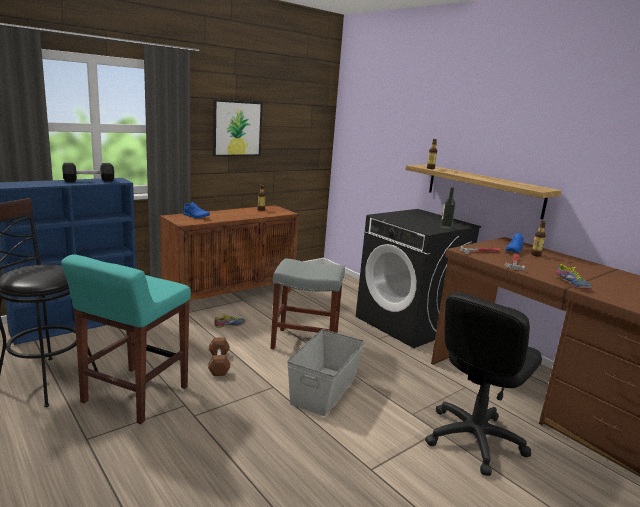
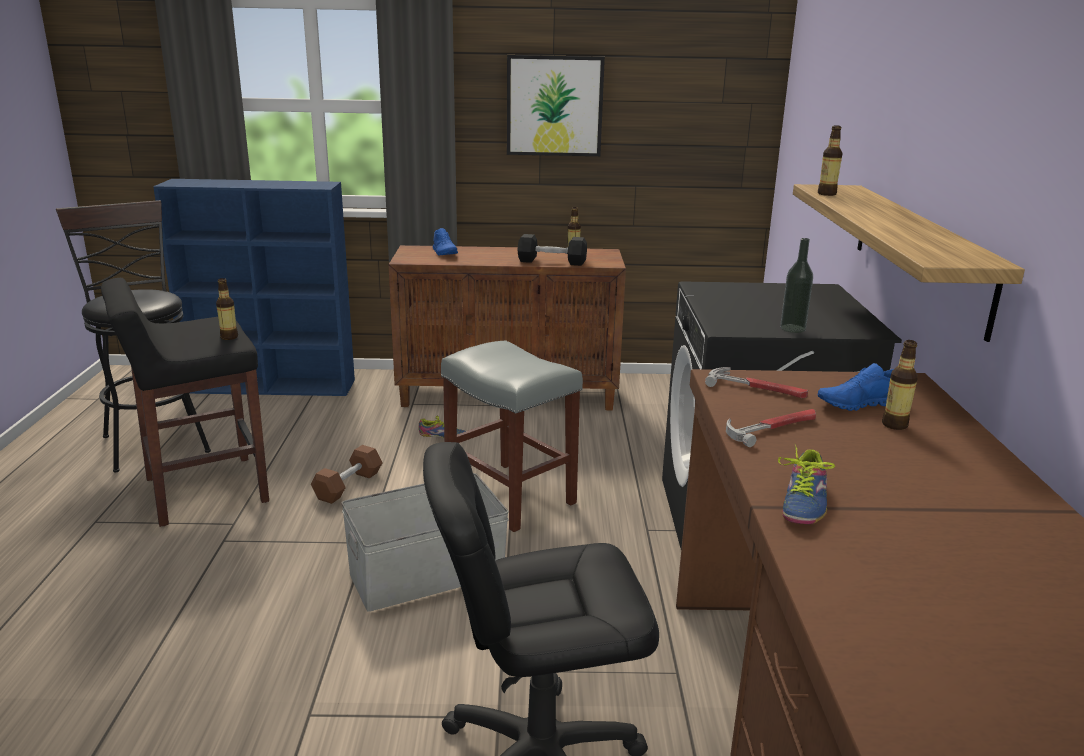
camera: 40 degrees right, 5 degrees up
(89, 180) = (283, 183): black dumbbell -> black dumbbell (552, 262)
(134, 395) = (203, 491): turquoise stool -> black stool
(162, 282) = (229, 337): none -> bottle

